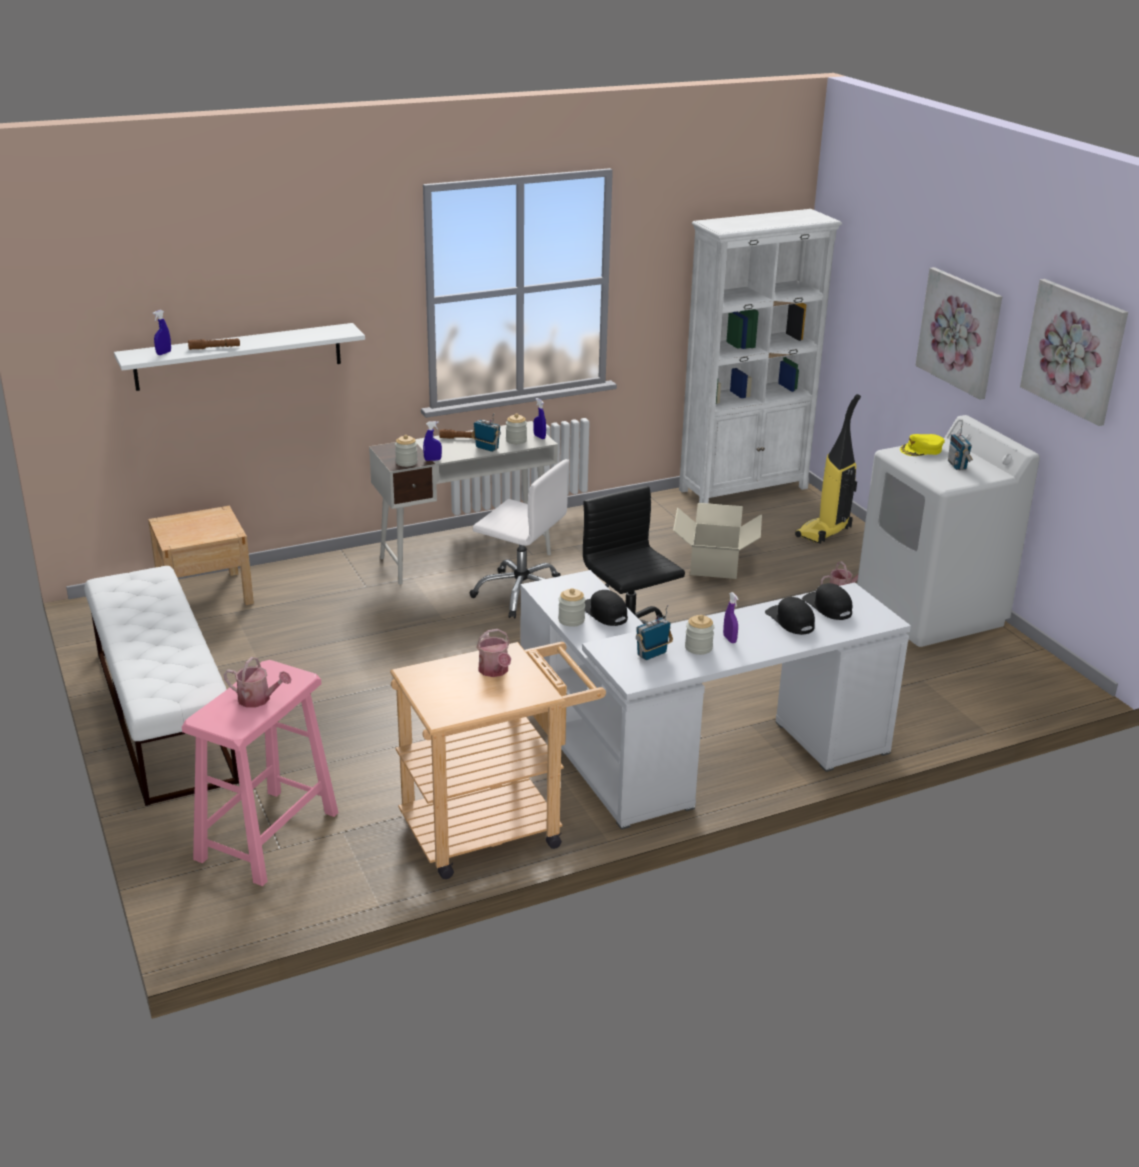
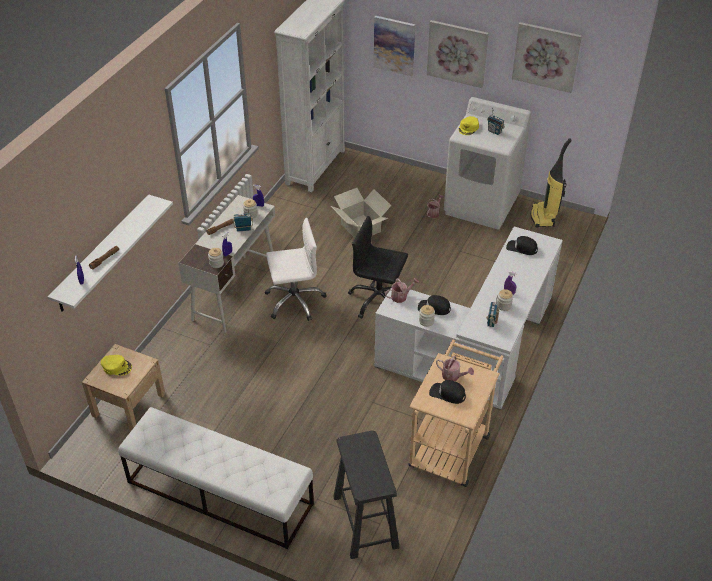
camera: 40 degrees left, 15 degrees up
(198, 523) = (117, 367): none -> yellow cap
(258, 699) = (369, 463): watering can -> watering can (401, 296)
(266, 836) = (365, 522): pink stool -> black stool
(790, 621) = (518, 266): black cap -> black cap (447, 394)
(824, 533) = (385, 178): vacuum cleaner -> vacuum cleaner (544, 217)
(888, 310) = (394, 45): none -> picture

